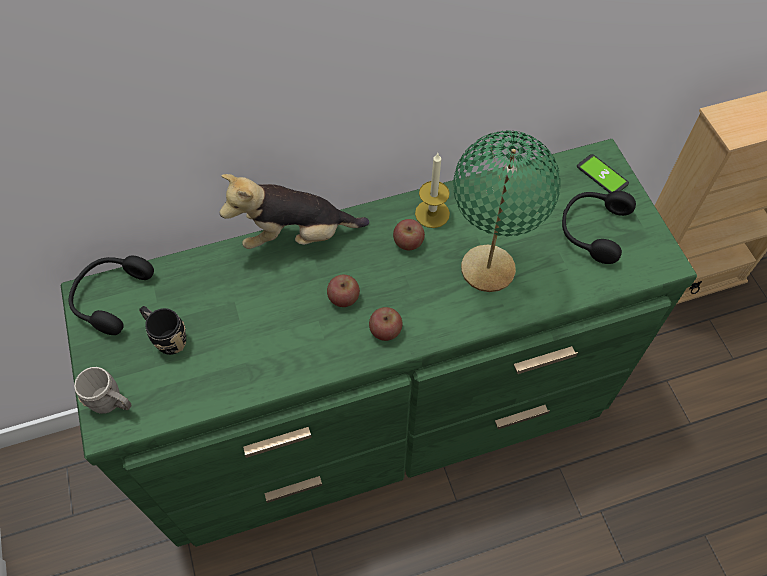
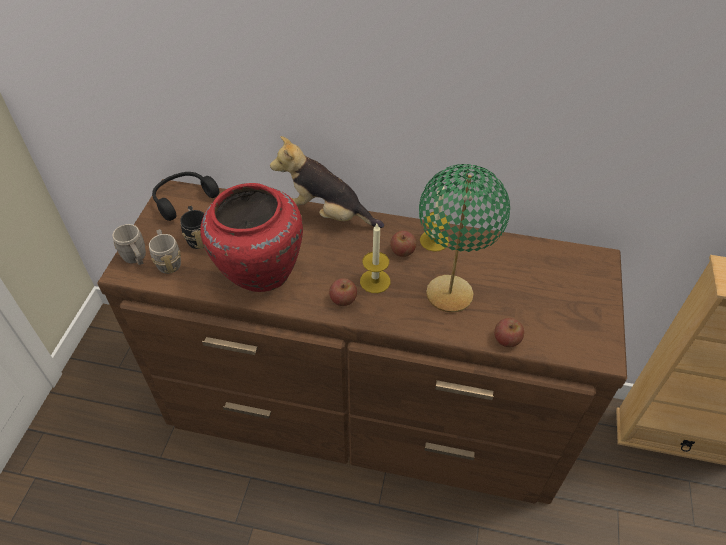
camera: 30 degrees right, 10 degrees down
(153, 385) = (168, 261): none -> grey mug
(269, 344) = (258, 271): none -> red vase
(343, 298) = (330, 265): apple -> apple (507, 339)
(383, 414) = (363, 411): green dresser -> brown dresser
(404, 292) = (375, 281): none -> candle
(592, 229) = (555, 305): black headphones -> none
(602, 175) = (591, 271): phone -> none

